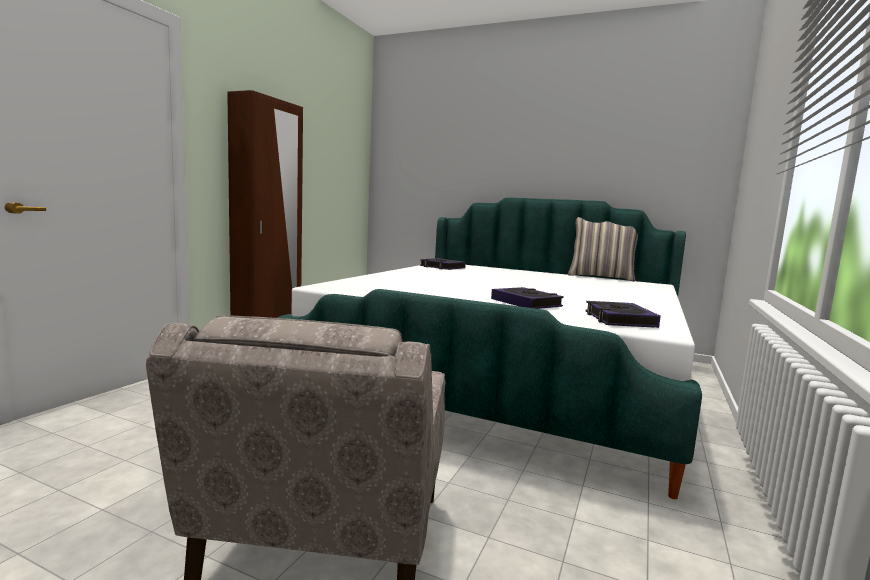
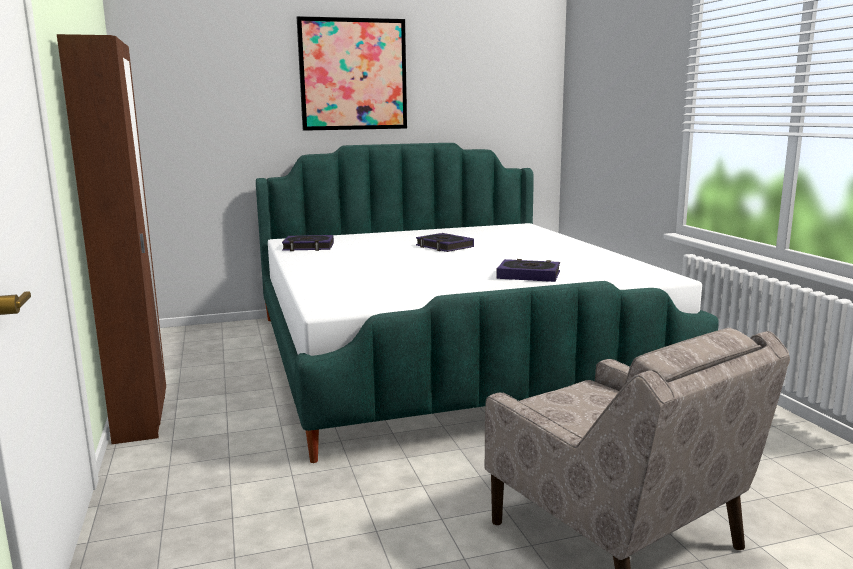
camera: 40 degrees left, 5 degrees up
(525, 142) = (353, 74): none -> picture
(601, 277) = (465, 226): pillow -> none
(619, 319) = (621, 274): book -> book (444, 246)

